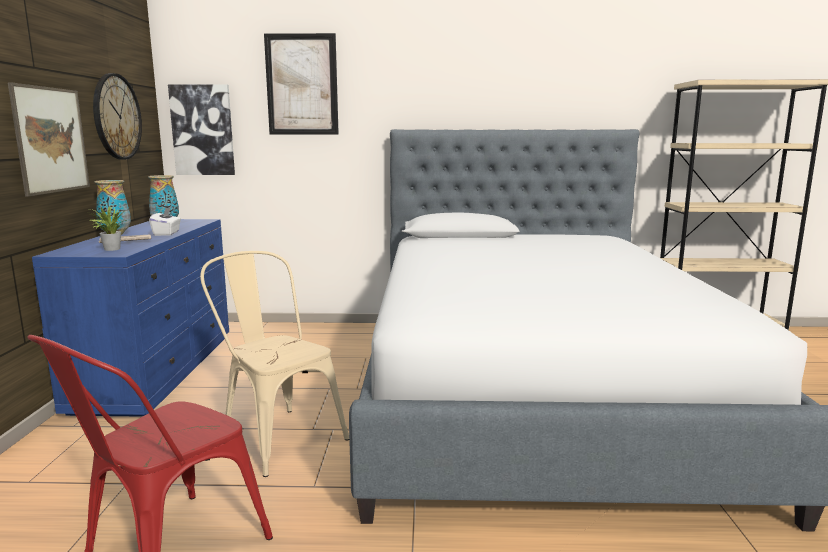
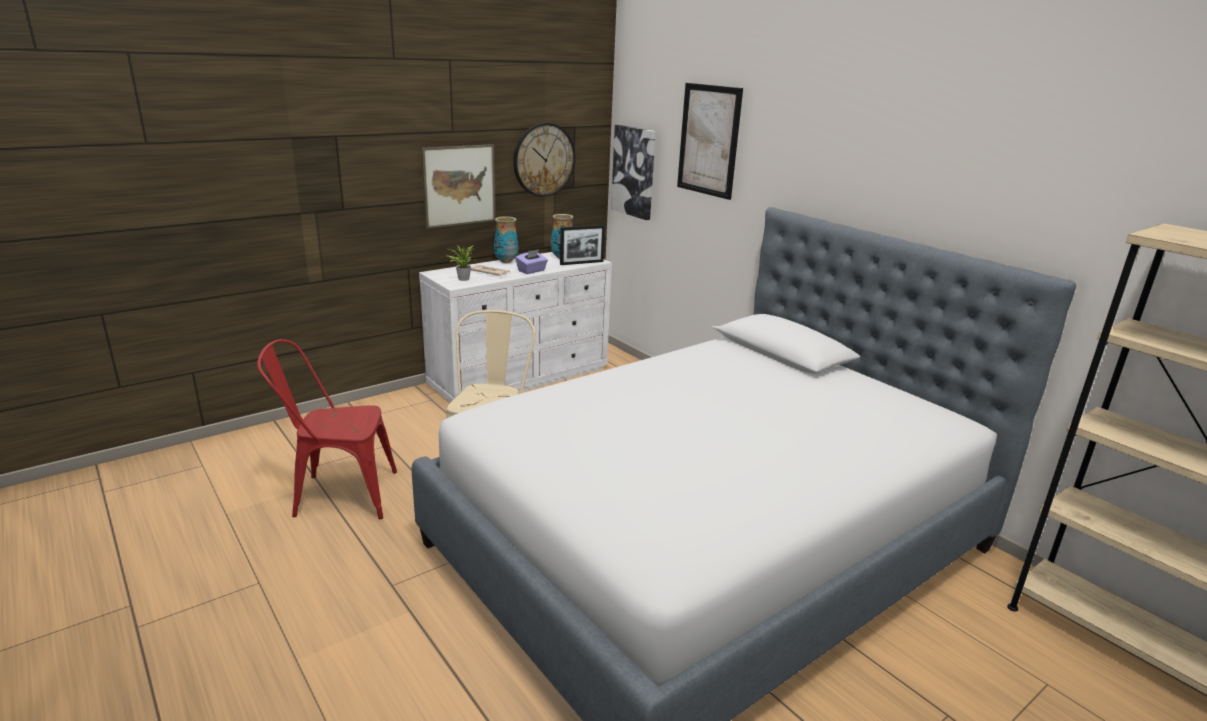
camera: 50 degrees right, 10 degrees up
(159, 370) = (521, 376): blue dresser -> white dresser
(167, 233) = (531, 271): white tissue box -> purple tissue box
(196, 223) = (581, 263): none -> picture frame

